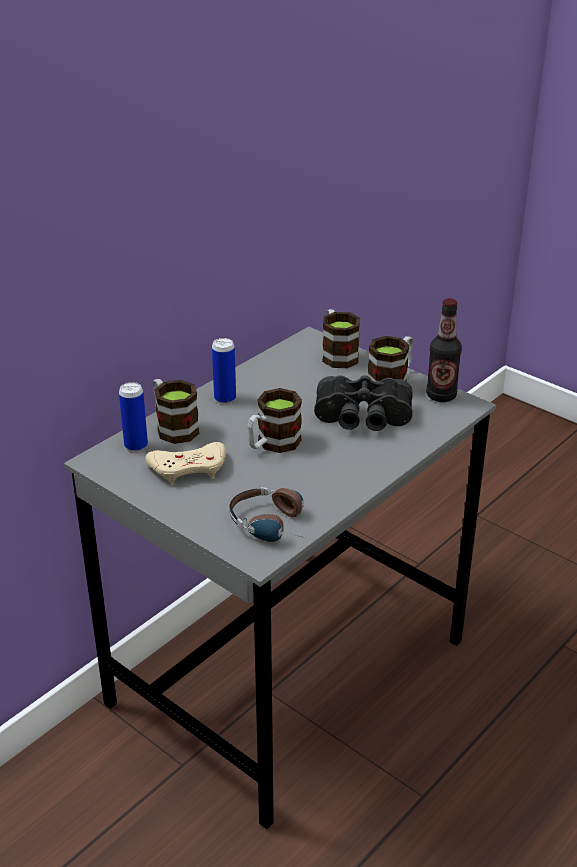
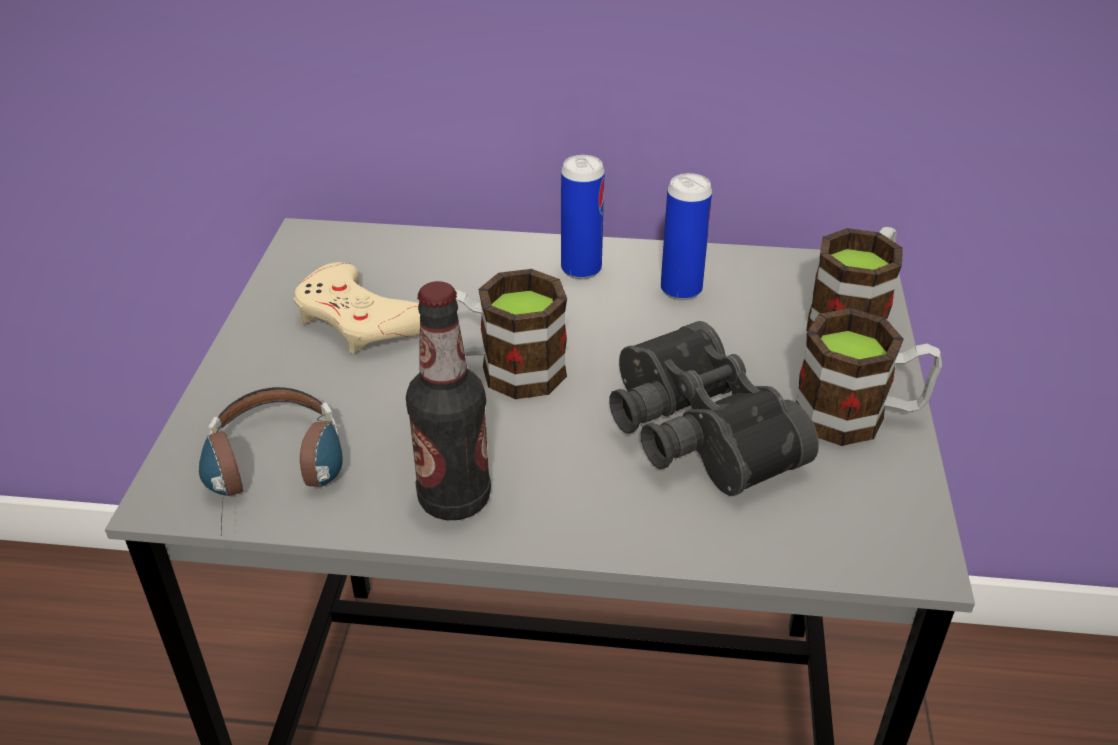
camera: 55 degrees right, 5 degrees up
(136, 445) = (376, 251): can -> can (681, 290)
(173, 427) = (455, 260): mug -> none
(441, 396) = (894, 503): bottle -> bottle (454, 499)

